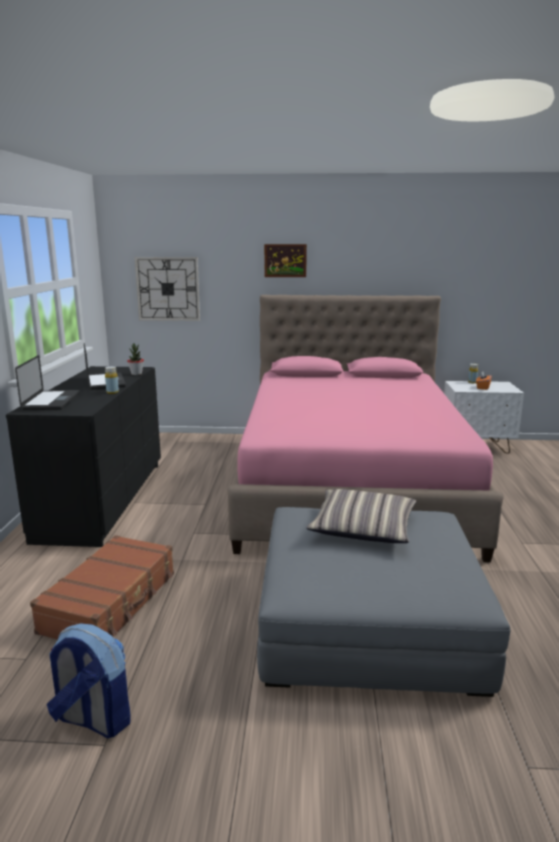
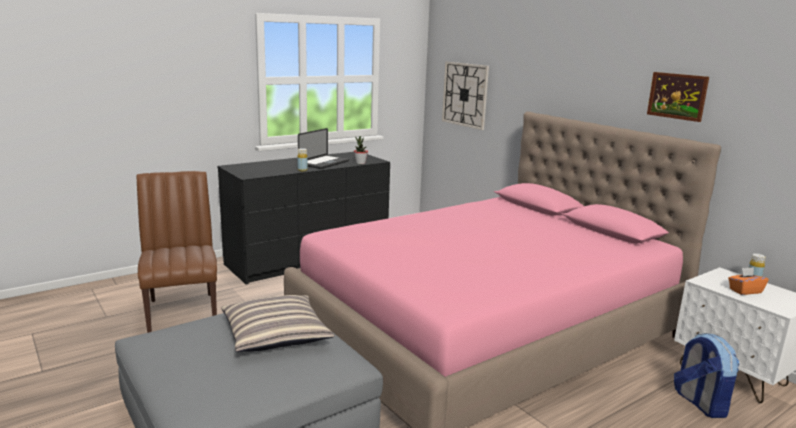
camera: 50 degrees right, 0 degrees up
(51, 401) = (258, 165): laptop -> none
(92, 719) = (62, 358): backpack -> backpack (699, 403)
(111, 602) = (183, 314): brown suitcase -> brown chair
(285, 260) = (559, 77): picture -> picture (677, 96)

